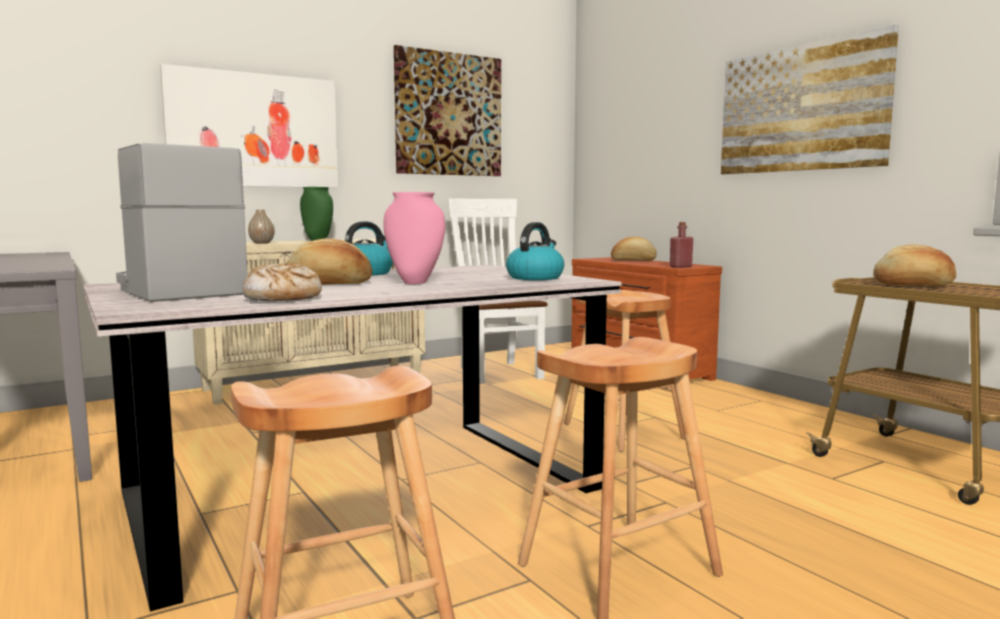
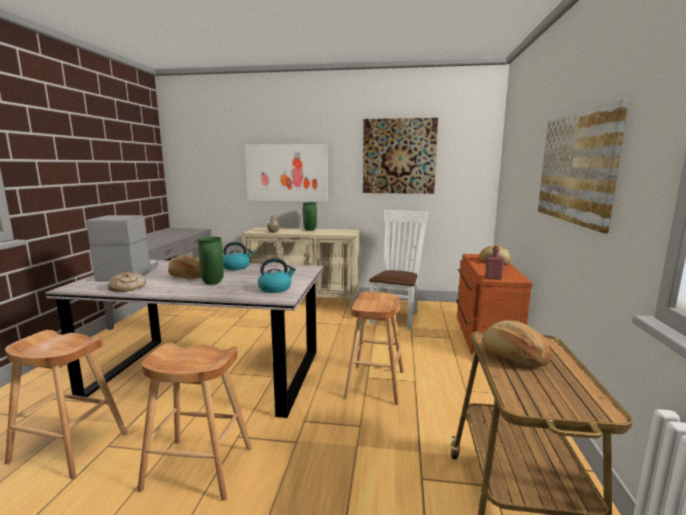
camera: 40 degrees right, 5 degrees up
(414, 283) = (212, 283): pink vase -> green vase

